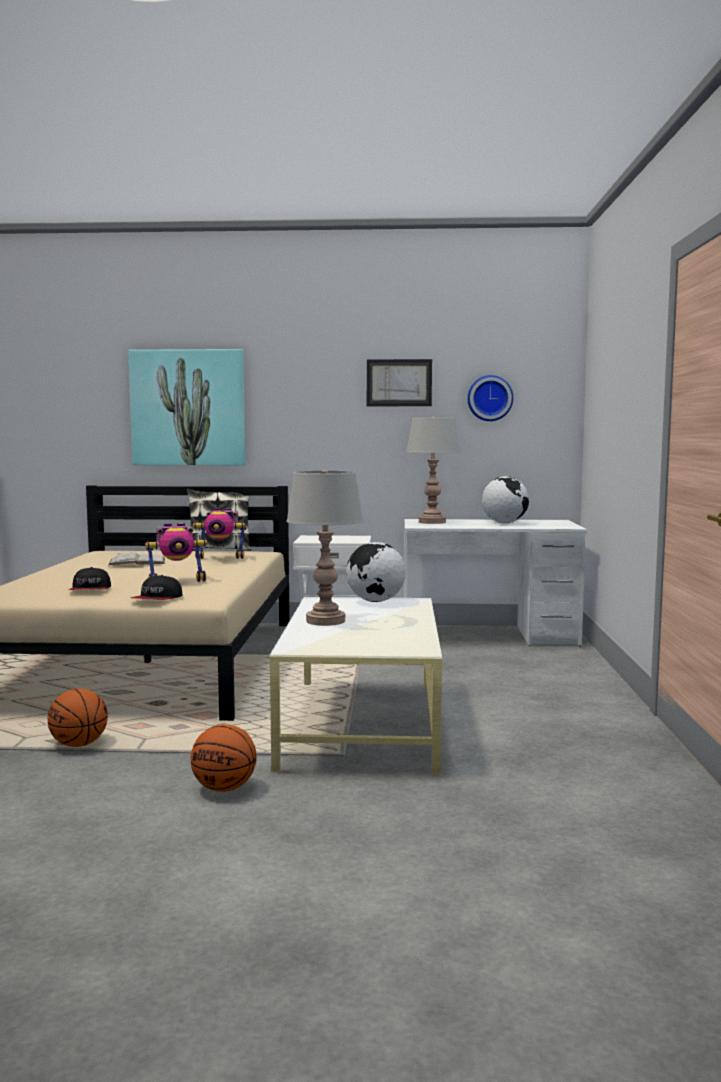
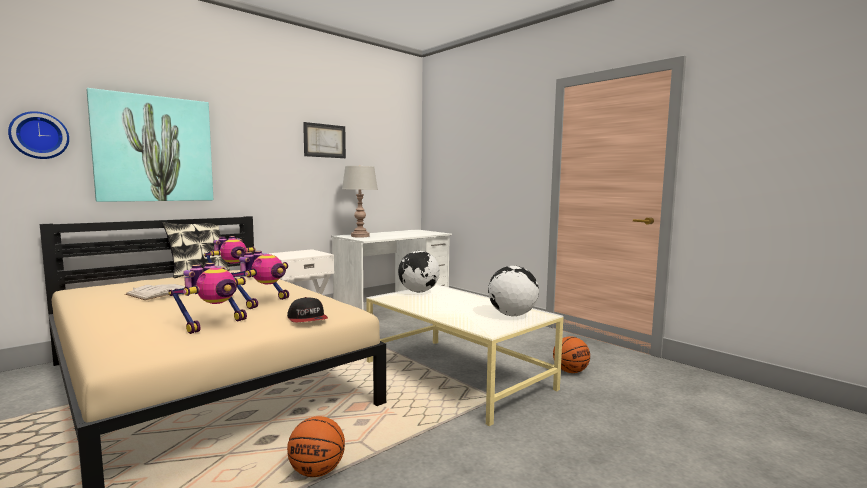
camera: 45 degrees left, 0 degrees up
(91, 590) = (213, 324): cap -> toy robot
(224, 788) = (493, 450): basketball -> basketball (570, 371)
(325, 621) = (439, 310): grey table lamp -> none
(489, 398) = (377, 155): wall clock -> wall clock (39, 135)
(504, 523) = (399, 233): globe -> globe (512, 315)

